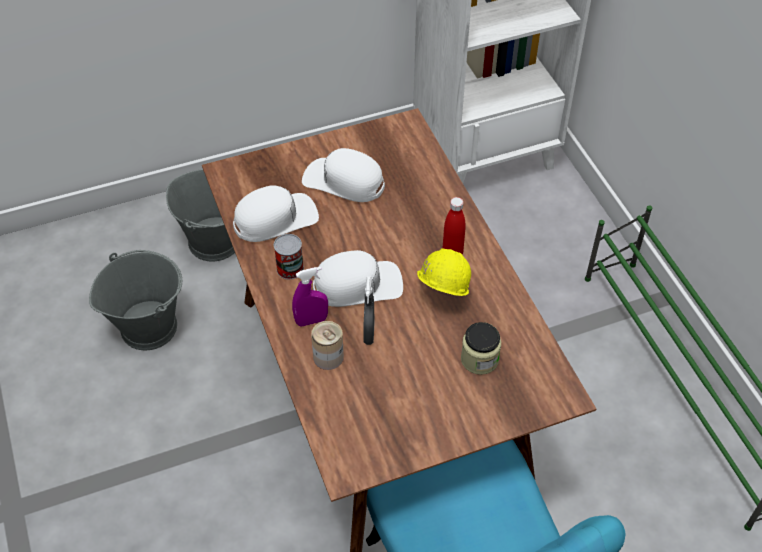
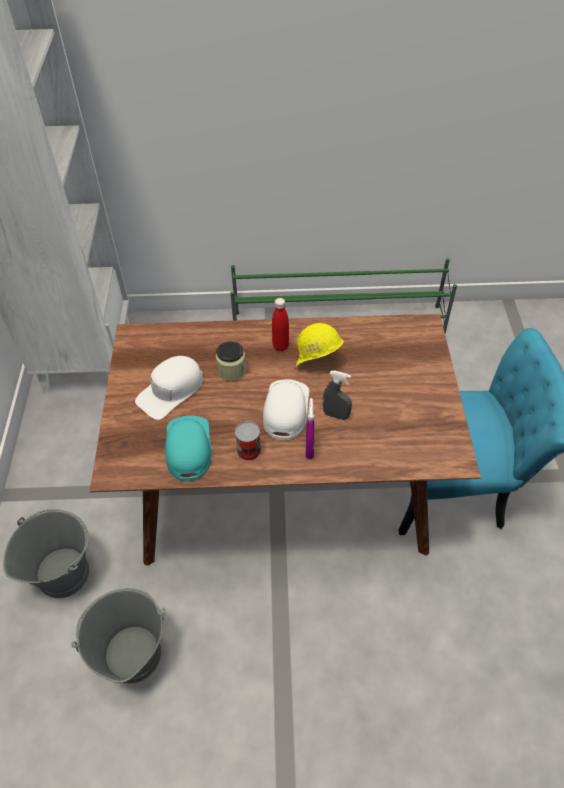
camera: 70 degrees left, 0 degrees up
(275, 219) = (188, 448): white cap -> turquoise cap
(328, 357) = (349, 446): can -> none
(479, 359) = (382, 358): jar -> jar (232, 370)

